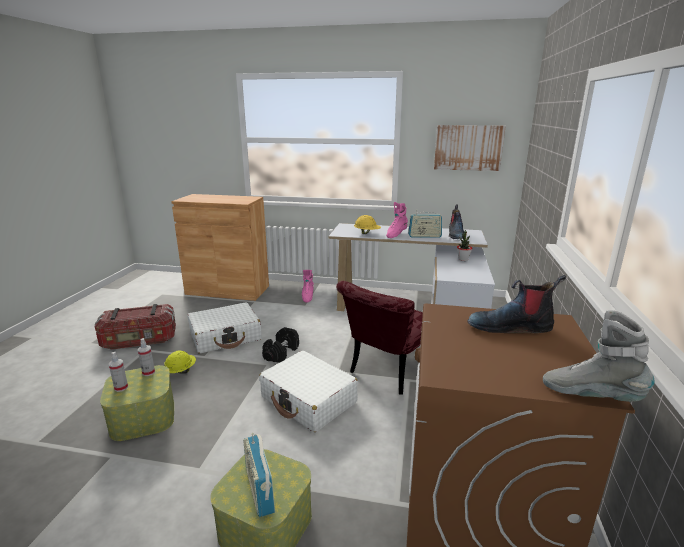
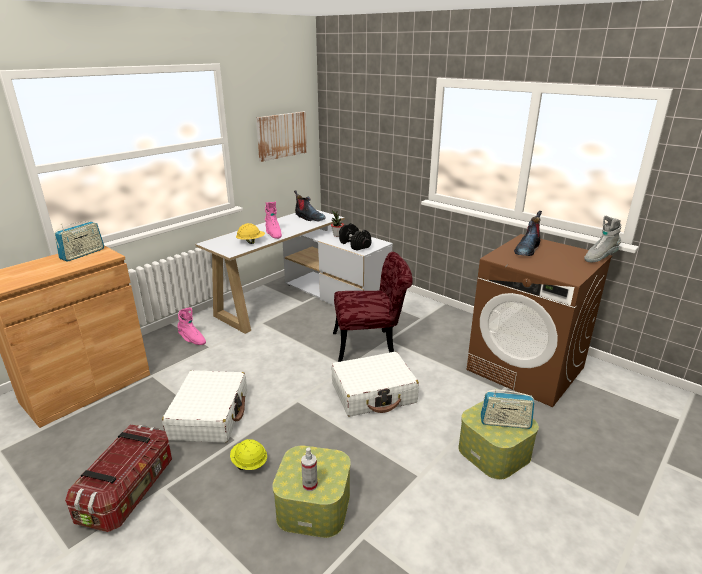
camera: 60 degrees left, 5 degrees up
(148, 372) = (296, 461): spray bottle -> none
(281, 353) = (286, 387): black dumbbell -> black dumbbell (354, 245)
(386, 373) = (371, 346): red chair -> red chair turned 75 degrees counterclockwise
(424, 236) = (294, 227): radio -> radio (82, 254)

